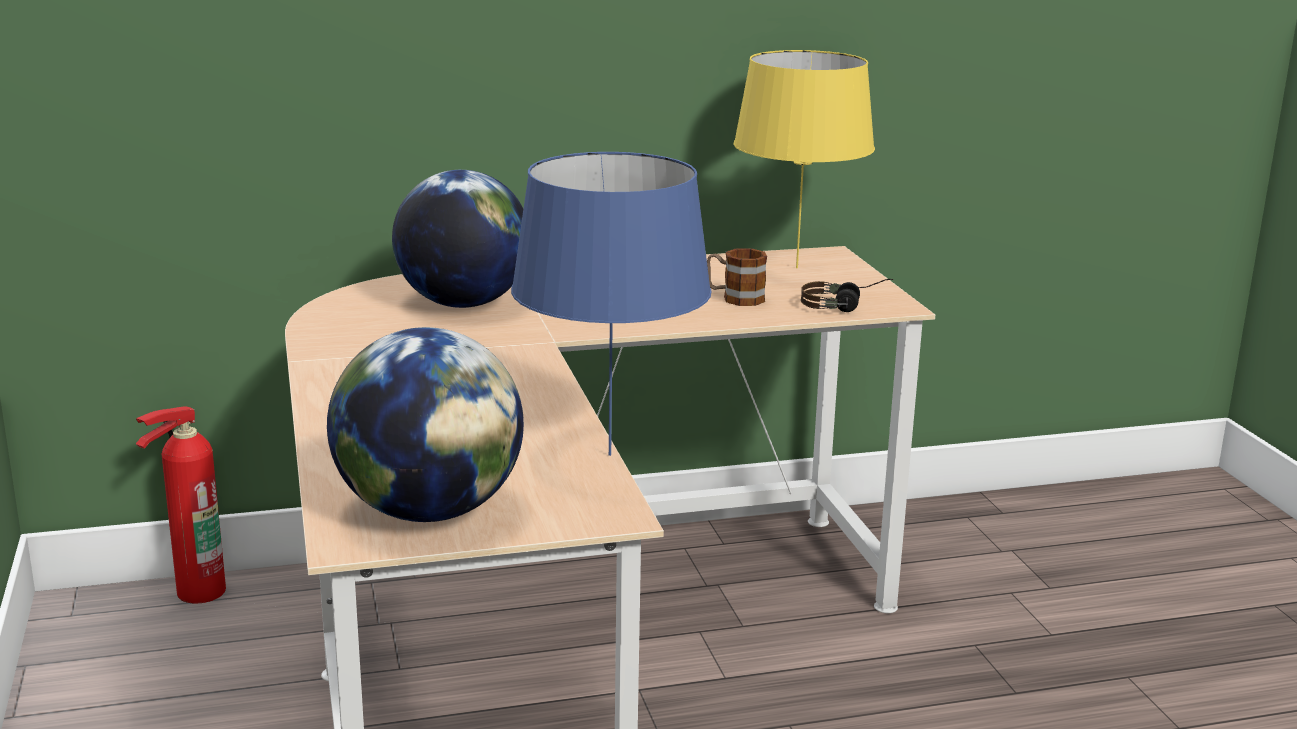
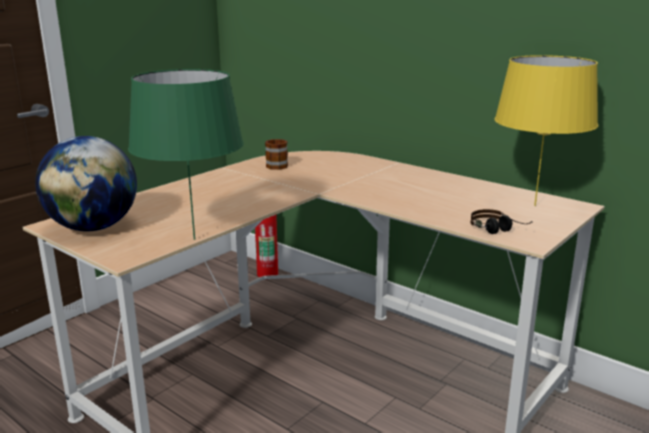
camera: 55 degrees right, 0 degrees up
(463, 304) = (334, 169): globe -> none
(610, 455) = (194, 239): blue table lamp -> green table lamp
(735, 298) = (453, 206): mug -> mug (275, 165)

